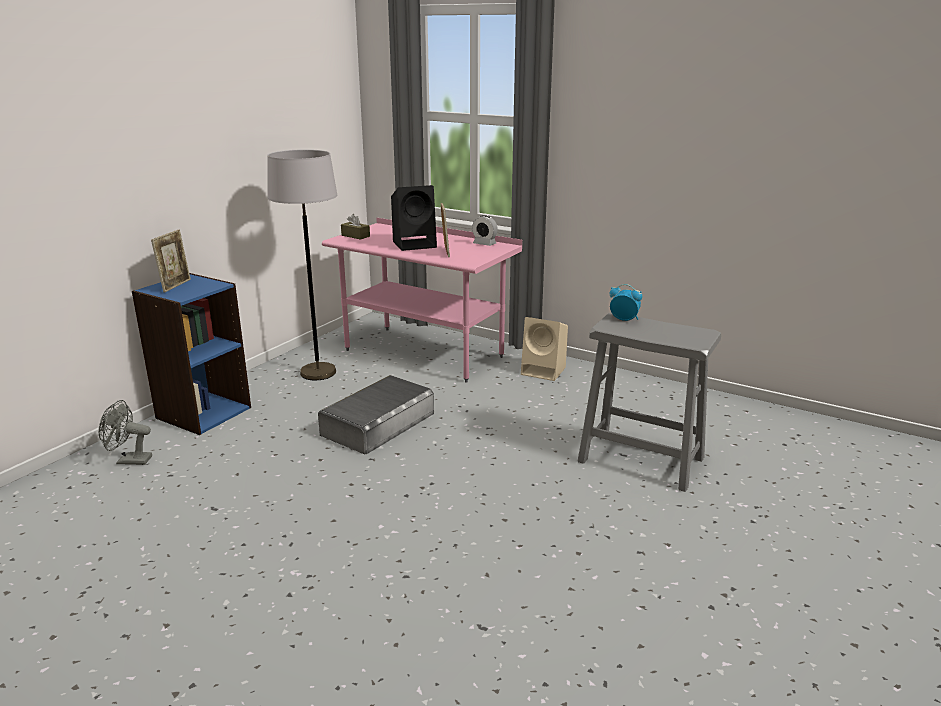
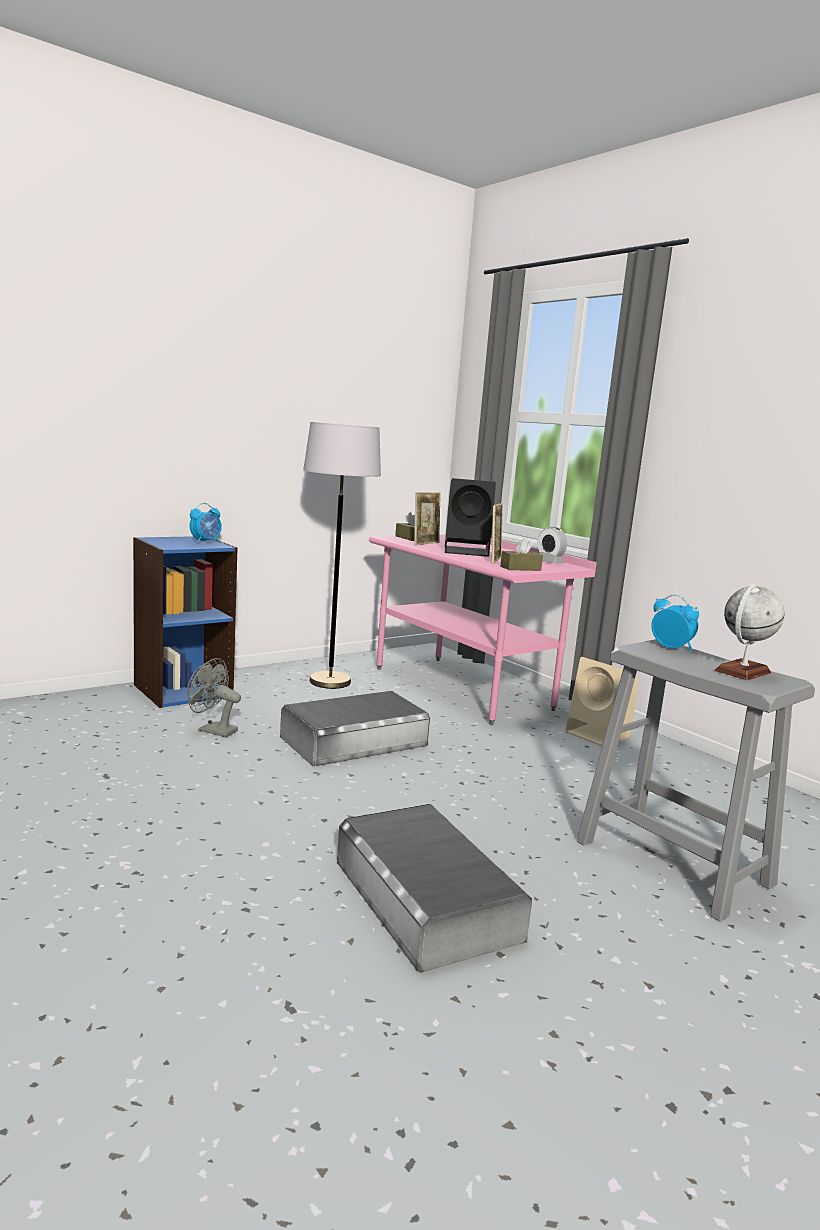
camera: 20 degrees right, 10 degrees down
(129, 460) = (72, 713): grey fan -> grey fan (212, 730)
(176, 285) = (178, 540): picture frame -> picture frame (425, 544)
(201, 282) = (206, 542): none -> alarm clock
(472, 258) = (520, 568): none -> brown tissue box
(513, 532) = (426, 899): none -> grey storage box
(678, 332) = (742, 671): none -> globe

